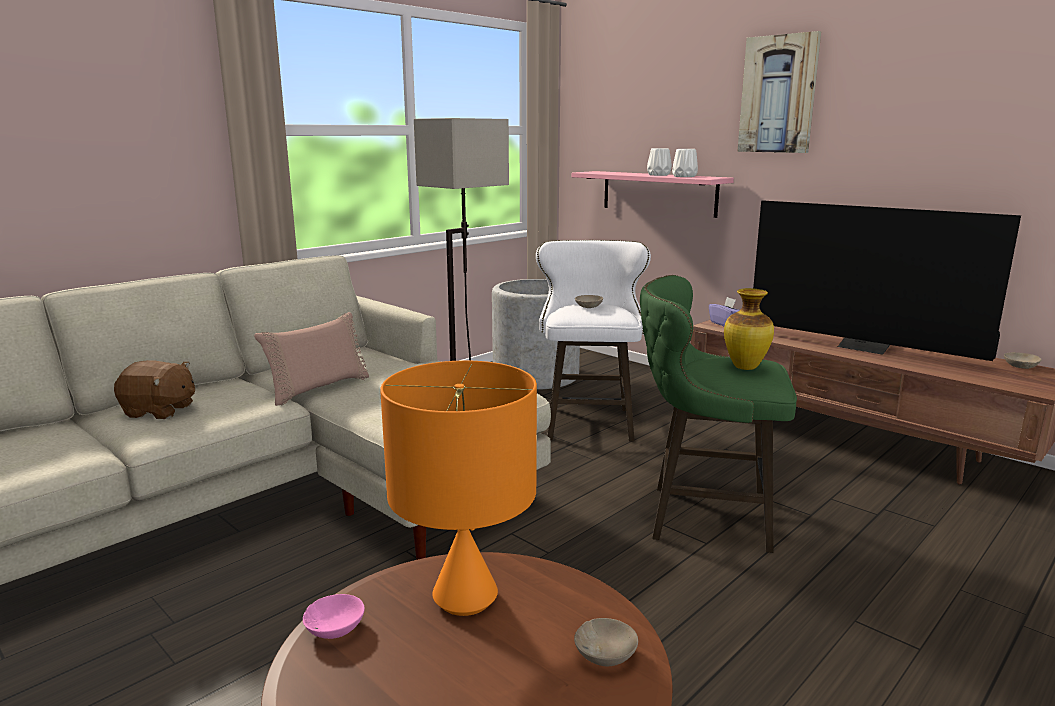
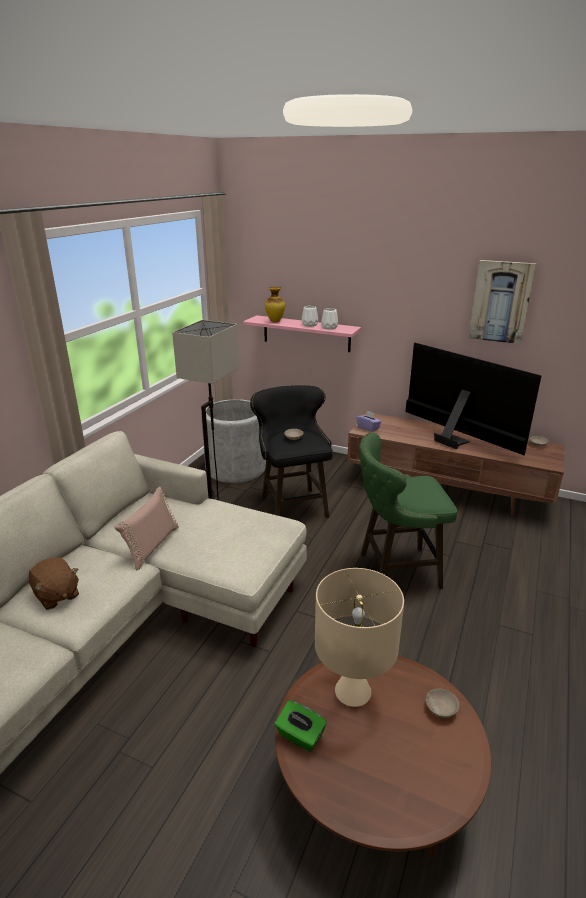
camera: 20 degrees left, 10 degrees up
(159, 411) = (56, 595): brown plush toy -> brown plush toy turned 60 degrees clockwise
(336, 629) = (300, 736): pink bowl -> green tissue box
(465, 600) = (352, 694): orange table lamp -> beige table lamp
(589, 421) = (293, 505): white stool -> black stool
(746, 367) = (423, 490): vase -> vase (275, 321)
(778, 94) = (390, 275): picture -> picture (501, 302)
(864, 347) = (455, 439): television -> television turned 150 degrees counterclockwise

